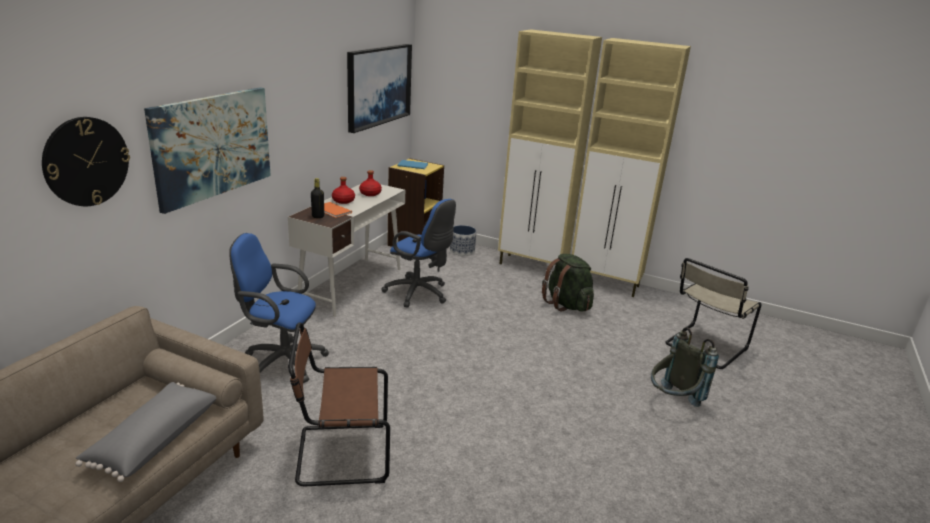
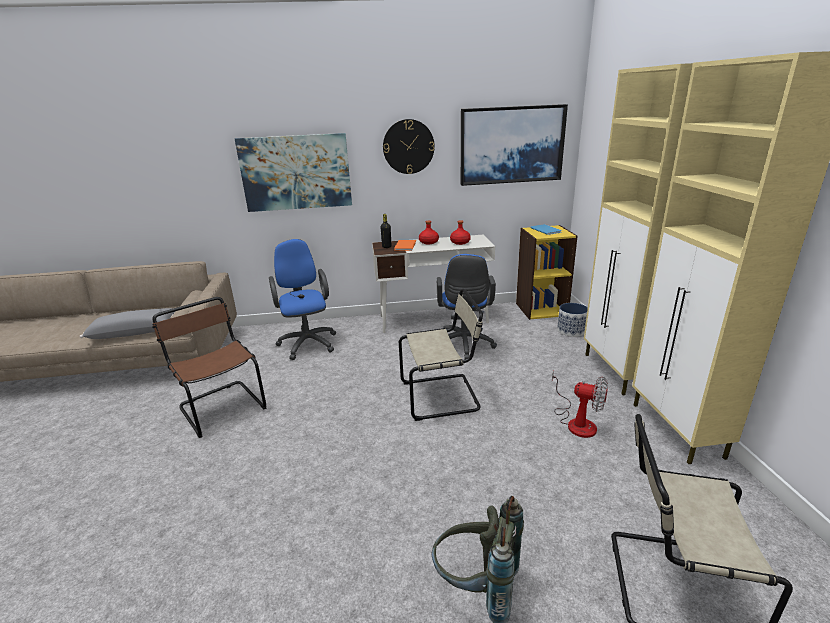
camera: 60 degrees right, 0 degrees up
(86, 161) = (193, 167): wall clock -> wall clock (408, 147)
(480, 334) = (442, 396): none -> beige chair
(566, 304) = (576, 421): green backpack -> fan

